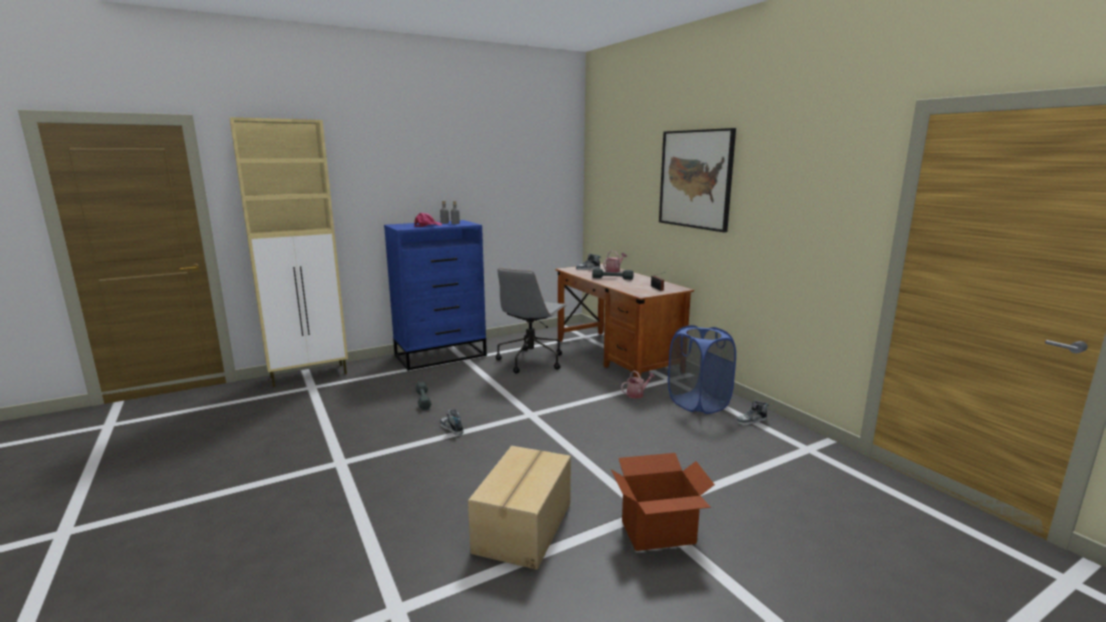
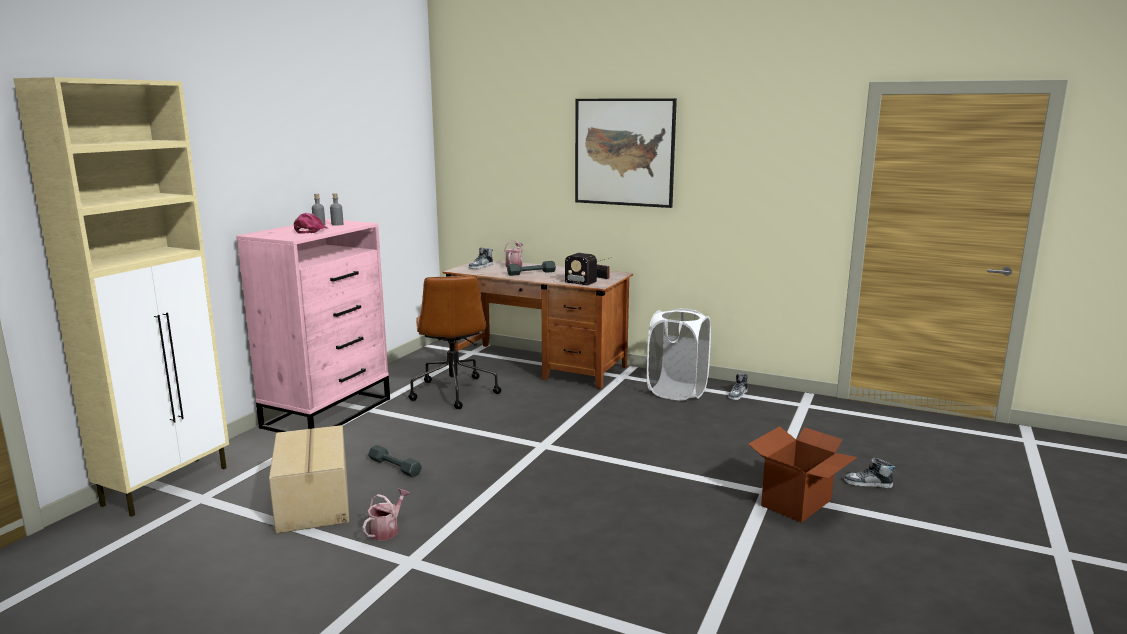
camera: 35 degrees left, 0 degrees up
(441, 355) = (328, 412): blue dresser -> pink dresser
(451, 428) = (481, 484): shoe -> shoe (868, 484)
(525, 527) = (696, 541): cardboard box -> cardboard box (315, 501)
(531, 360) = (453, 392): grey office chair -> brown office chair
(630, 288) = (573, 280): none -> radio
(637, 394) = (614, 397): watering can -> watering can (387, 530)
(698, 403) = (677, 391): blue laundry basket -> white laundry basket

